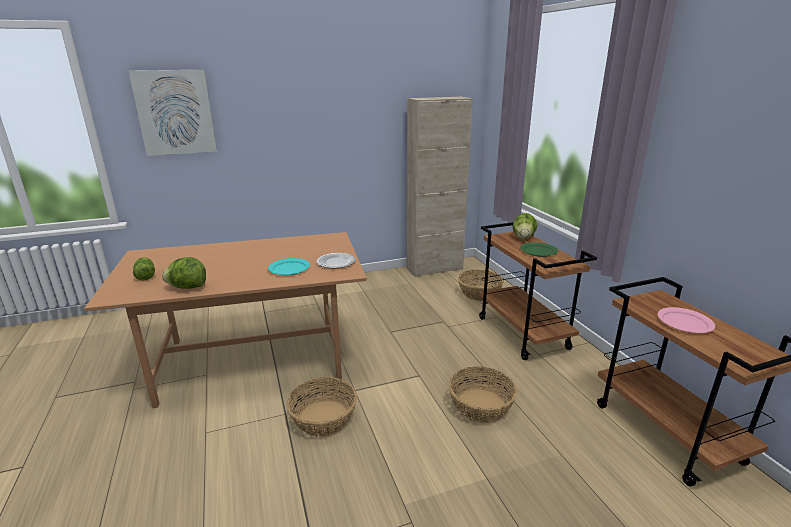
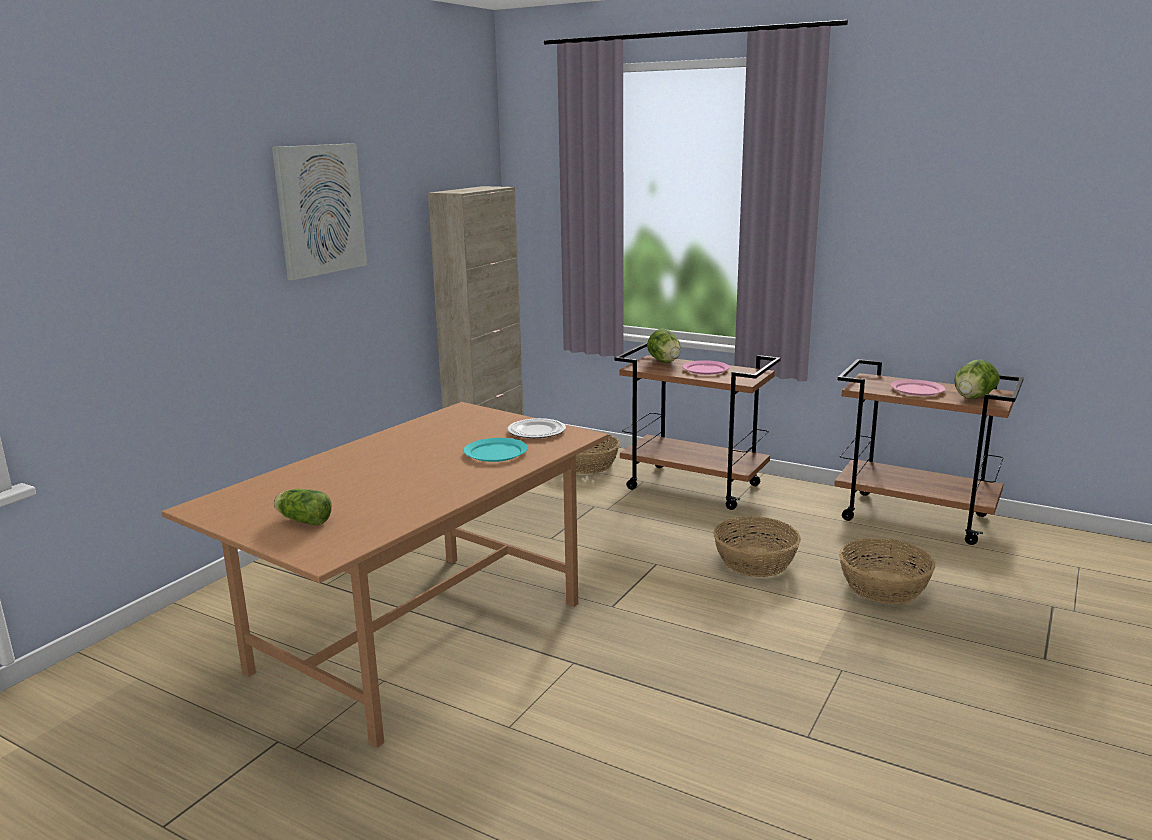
camera: 40 degrees left, 5 degrees down
(175, 112) = (112, 243): picture -> picture (319, 209)
(187, 287) = (413, 509): lettuce -> lettuce (973, 398)
(324, 418) = (625, 644): basket -> basket (883, 587)
(538, 251) = (705, 369): green plate -> pink plate

